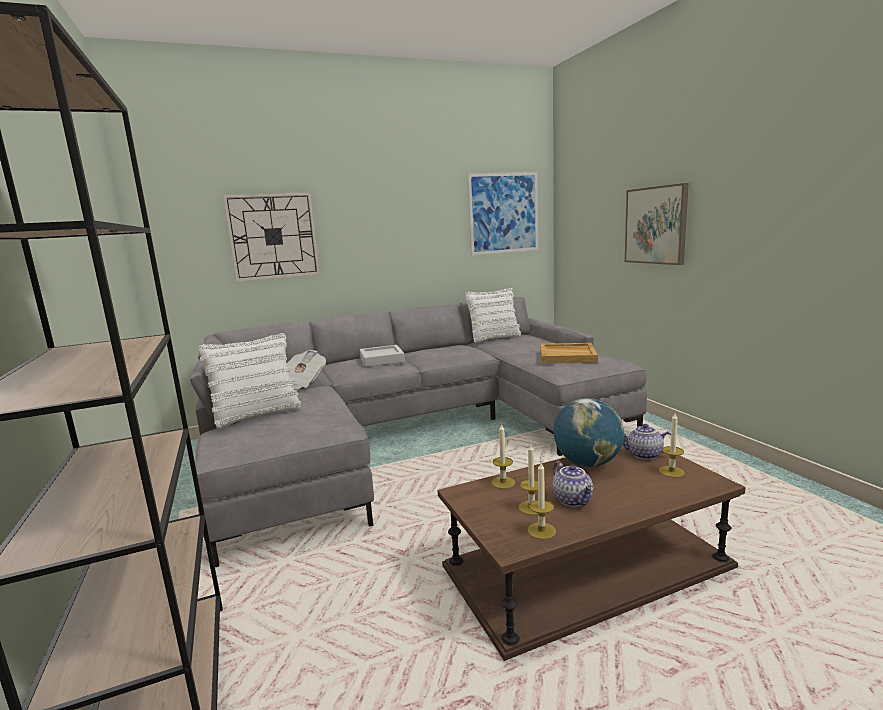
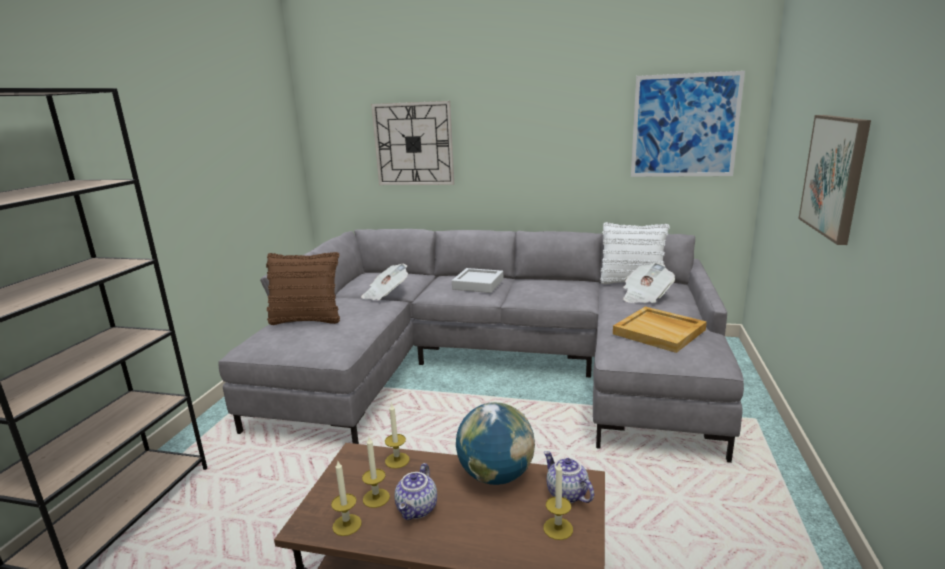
camera: 35 degrees right, 5 degrees up
(257, 415) = (308, 320): white pillow -> brown pillow
(520, 343) = (645, 296): none -> newspaper

